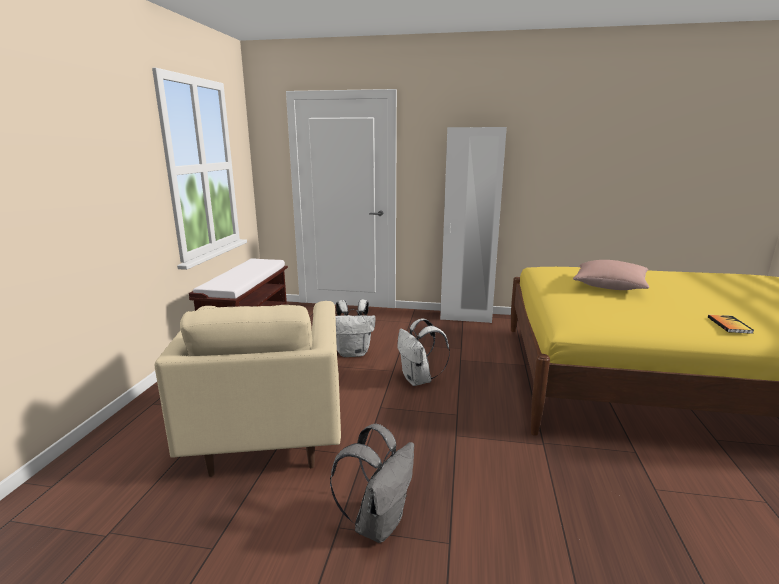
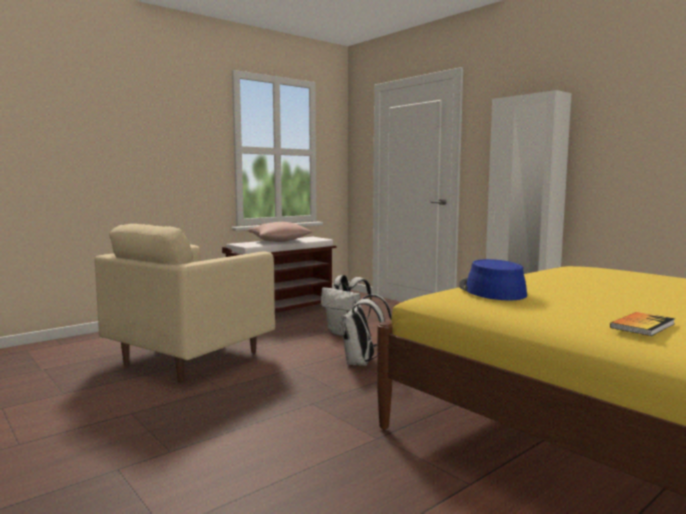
camera: 40 degrees right, 10 degrees down
(378, 522) = (155, 421): grey backpack -> none
(598, 312) = (491, 291): none -> blue hat
(609, 286) = (594, 282): pink pillow -> pink pillow (279, 241)

